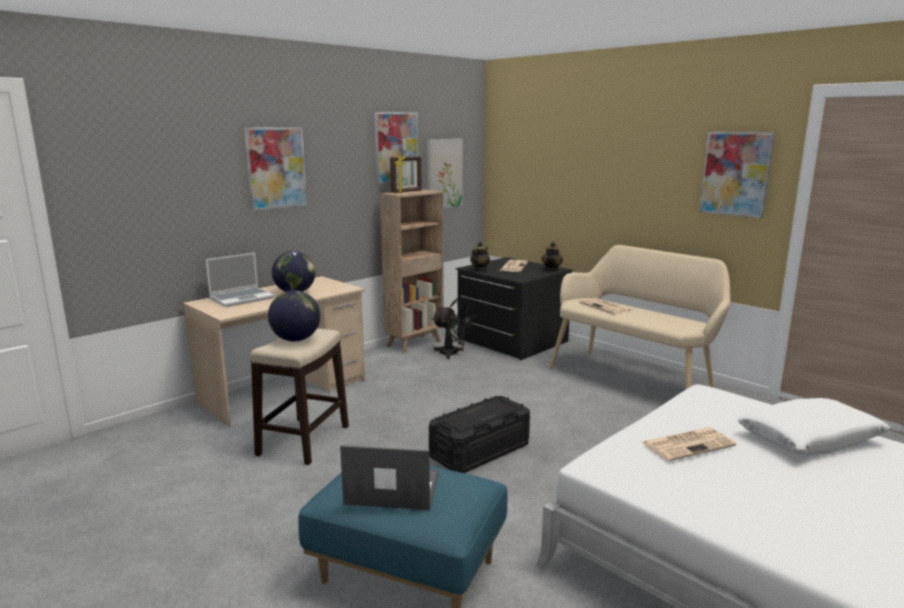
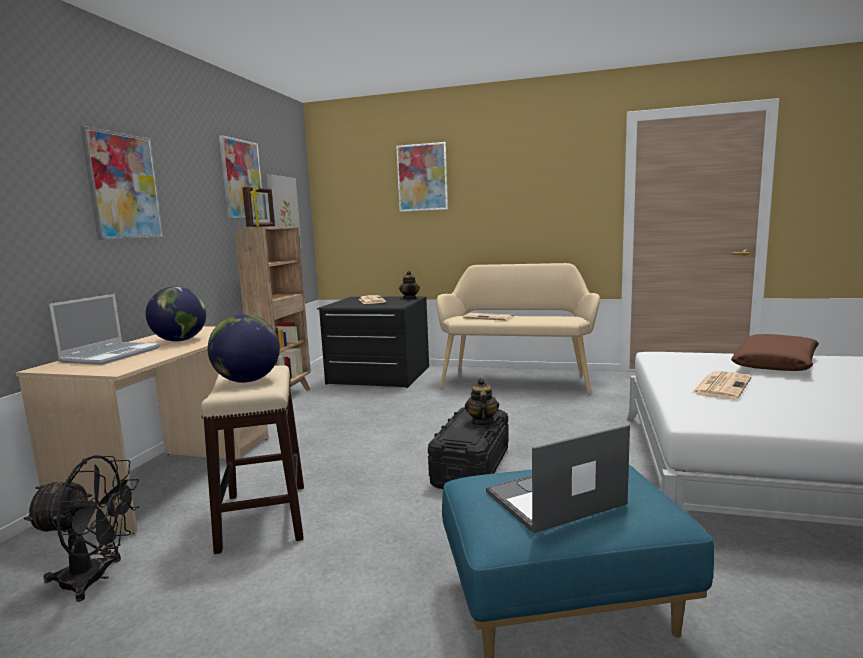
camera: 30 degrees left, 5 degrees down
(453, 354) = (336, 396): black fan -> black fan (95, 579)
(479, 269) = (344, 306): teapot -> teapot (482, 422)
(735, 174) = (572, 189): picture -> picture (422, 177)
(810, 438) = (775, 364): white pillow -> brown pillow

